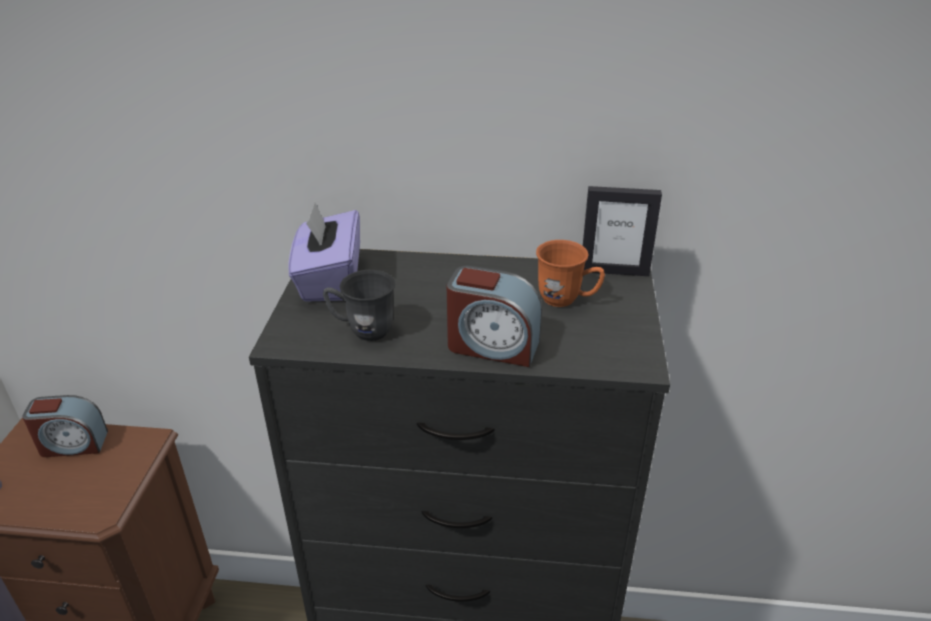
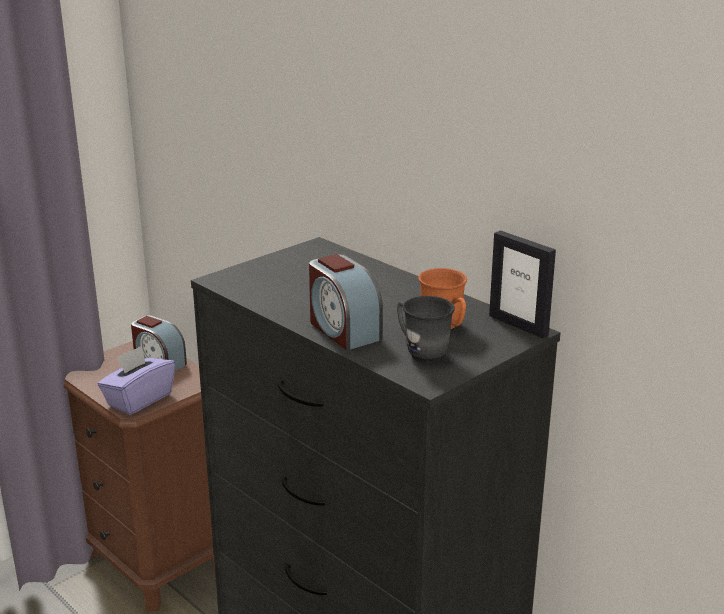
camera: 40 degrees right, 10 degrees down
(329, 280) = (300, 259): purple tissue box -> purple tissue box (139, 399)
(362, 330) = (275, 291): grey mug -> grey mug (420, 352)

